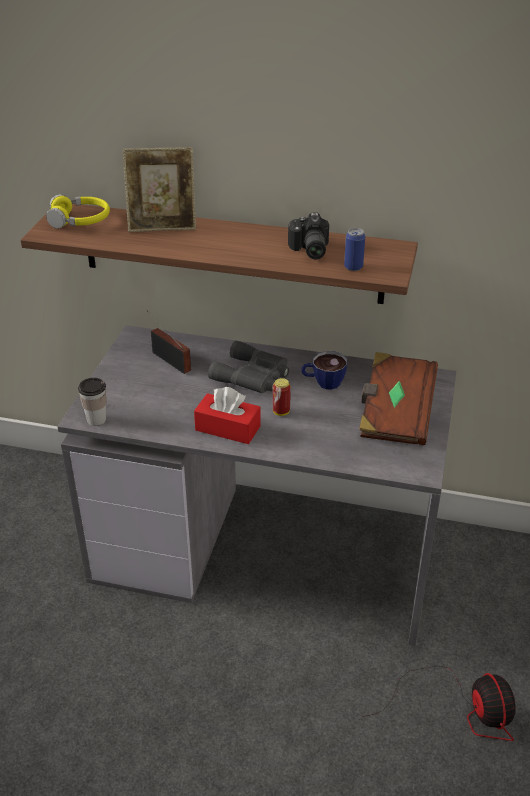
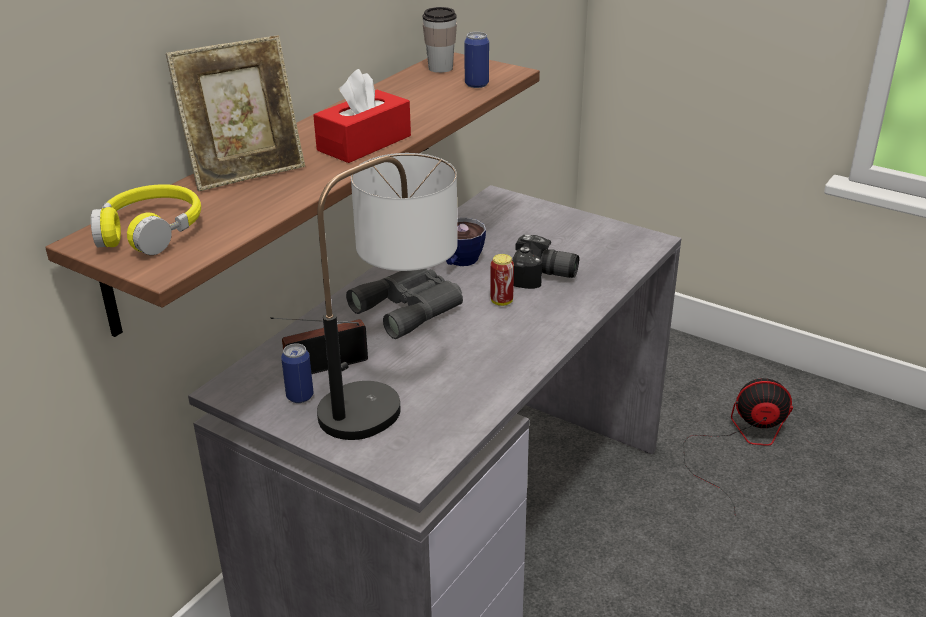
camera: 70 degrees left, 5 degrees down
(96, 419) = (428, 458): cup -> cup (440, 68)
(138, 360) = (300, 396): none -> can
(152, 392) = (391, 394): none -> table lamp
(162, 225) = (246, 171): picture frame -> picture frame turned 45 degrees clockwise
(227, 428) = (513, 345): red tissue box -> red tissue box (364, 143)
(308, 250) = (415, 98): camera -> camera (544, 278)
(394, 415) = (548, 234): brown book -> none

